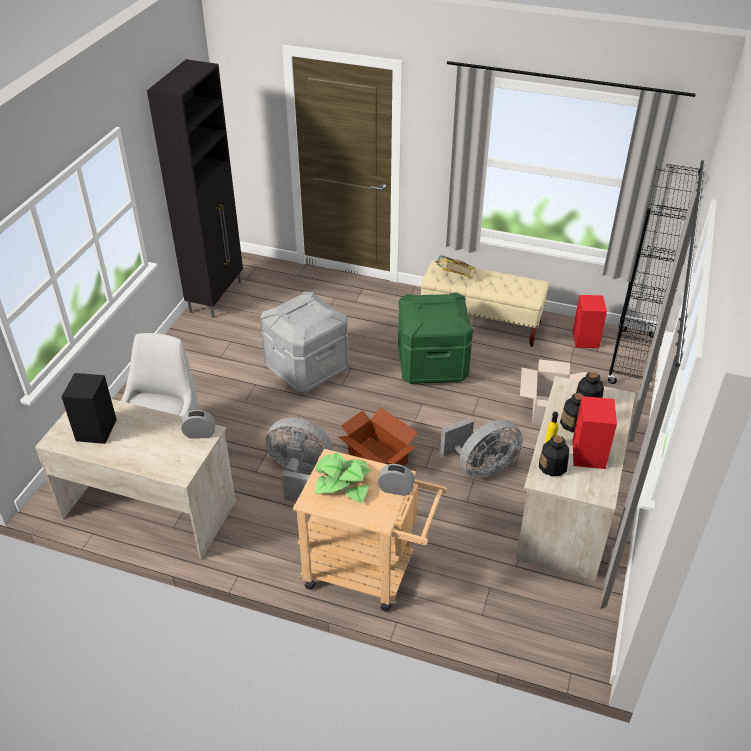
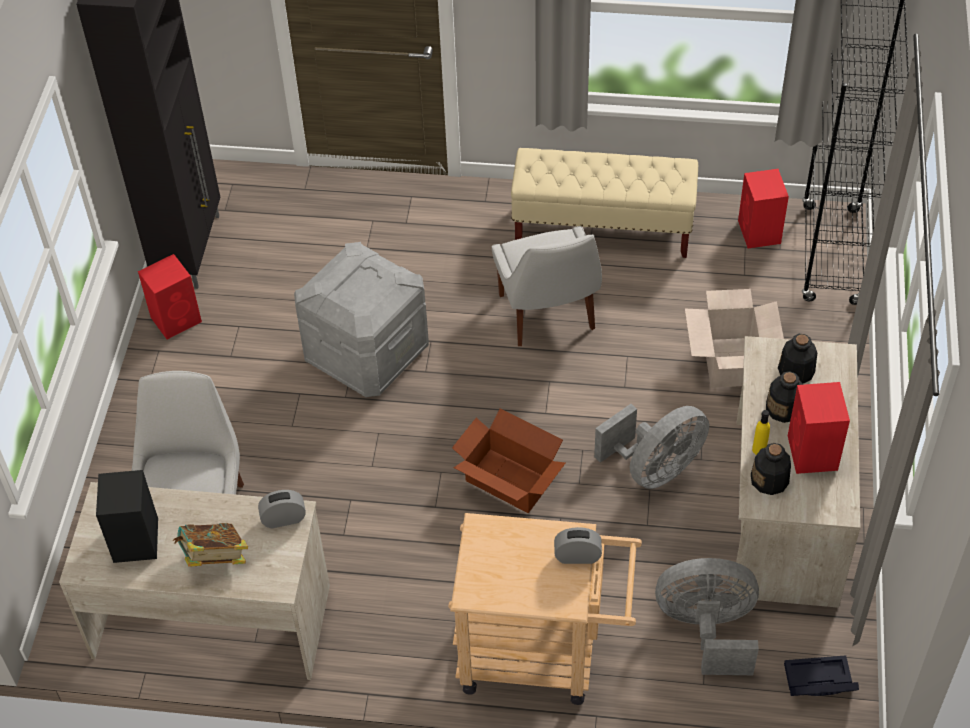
camera: 10 degrees left, 10 degrees up
(194, 332) = (177, 319): none -> red speaker
(300, 476) = (408, 529): grey fan -> grey fan (707, 629)
(343, 482) = (505, 559): potted plant -> none
(431, 365) = (548, 315): green storage box -> white chair
(453, 277) = (557, 177): book -> book (214, 558)
(568, 631) = (817, 683): none -> black storage box

